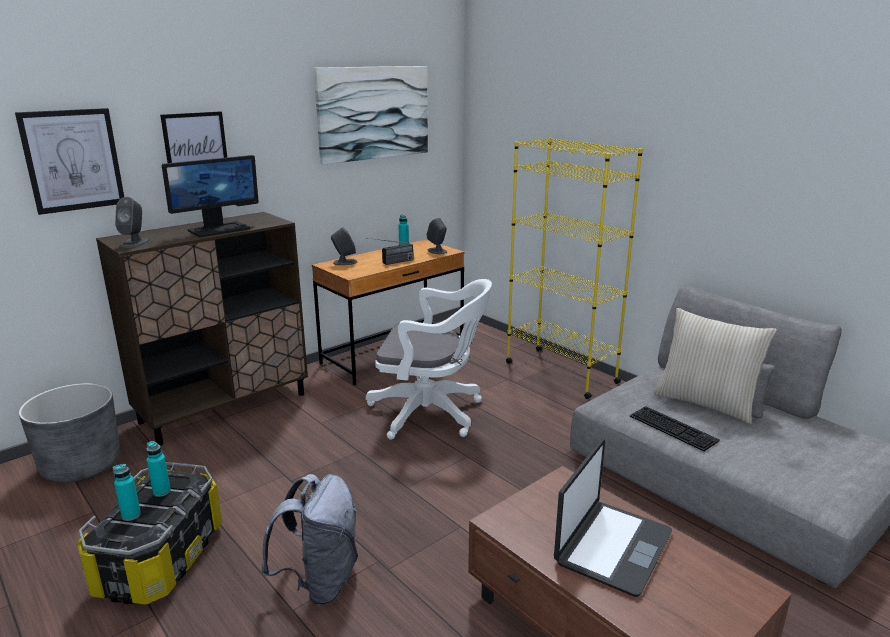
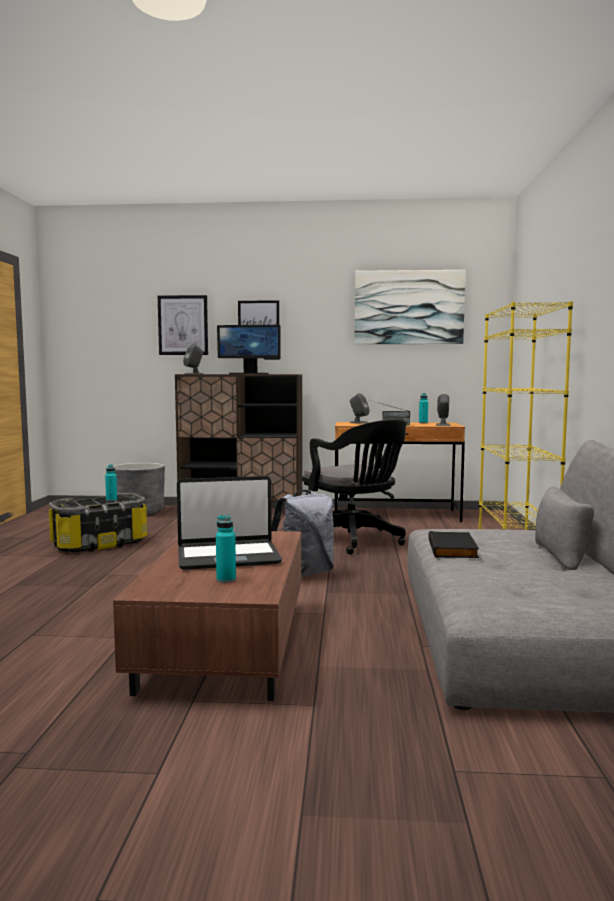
camera: 45 degrees right, 15 degrees down
(131, 515) = (84, 502): turquoise bottle -> turquoise bottle (226, 580)
(320, 581) = (137, 571): grey backpack -> grey backpack (304, 573)
(432, 413) = (355, 541): white office chair -> black office chair
(674, 428) = (454, 549): keyboard -> black book
(705, 403) = (532, 549): beige pillow -> none

